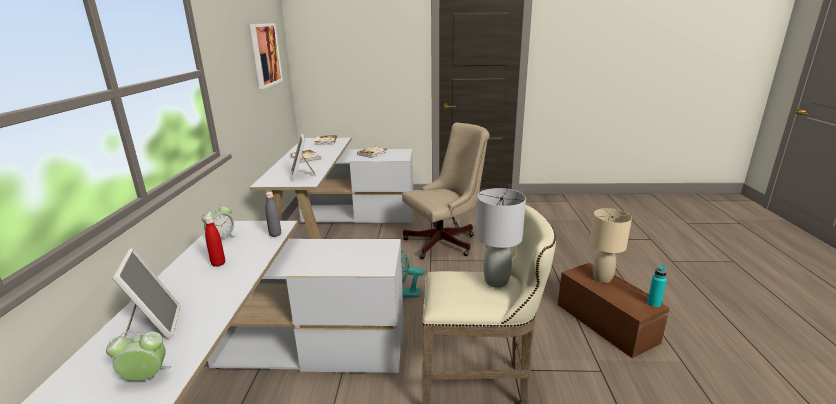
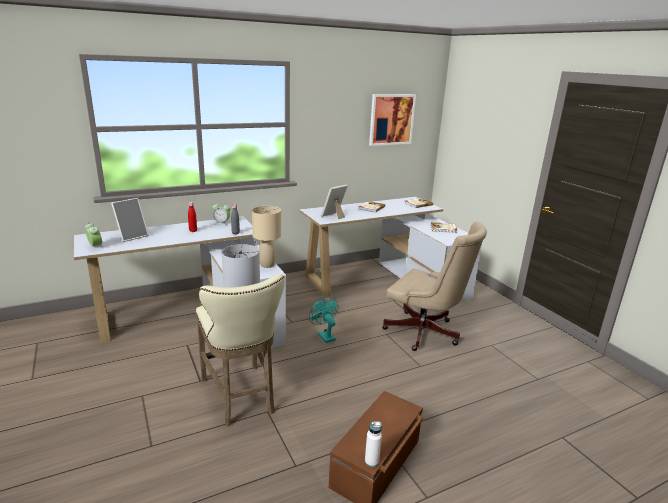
camera: 60 degrees right, 0 degrees up
(601, 278) = (394, 419): beige table lamp -> beige table lamp (267, 265)
(653, 304) = (371, 461): turquoise bottle -> white bottle

